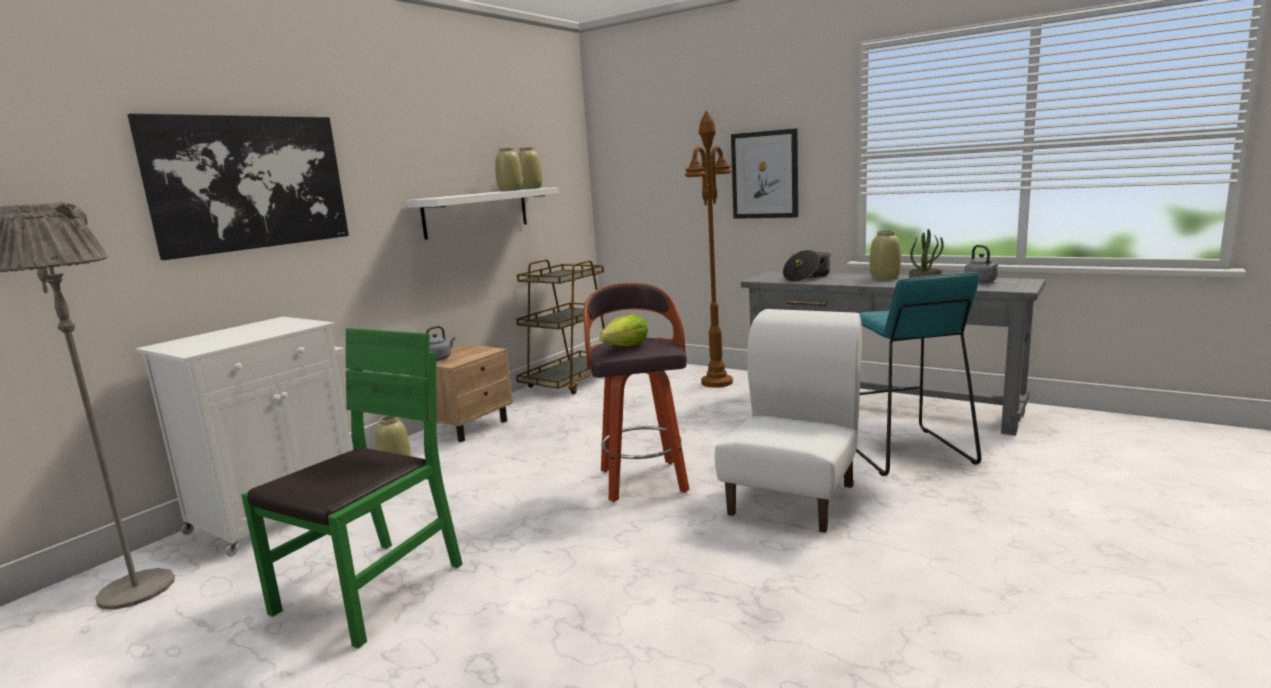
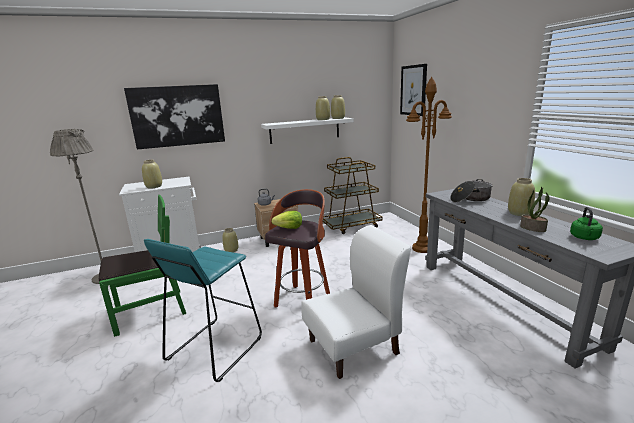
camera: 35 degrees right, 5 degrees up
(245, 337) = (154, 186): none -> beige vase
(765, 175) = (474, 121): picture -> picture (413, 90)
(906, 452) = (467, 345): turquoise stool -> turquoise stool (214, 349)
(981, 282) = (584, 238): grey kettle -> green kettle

